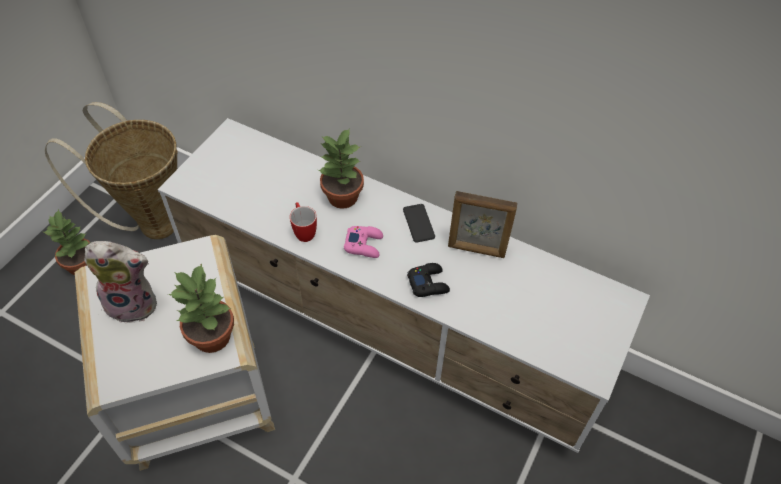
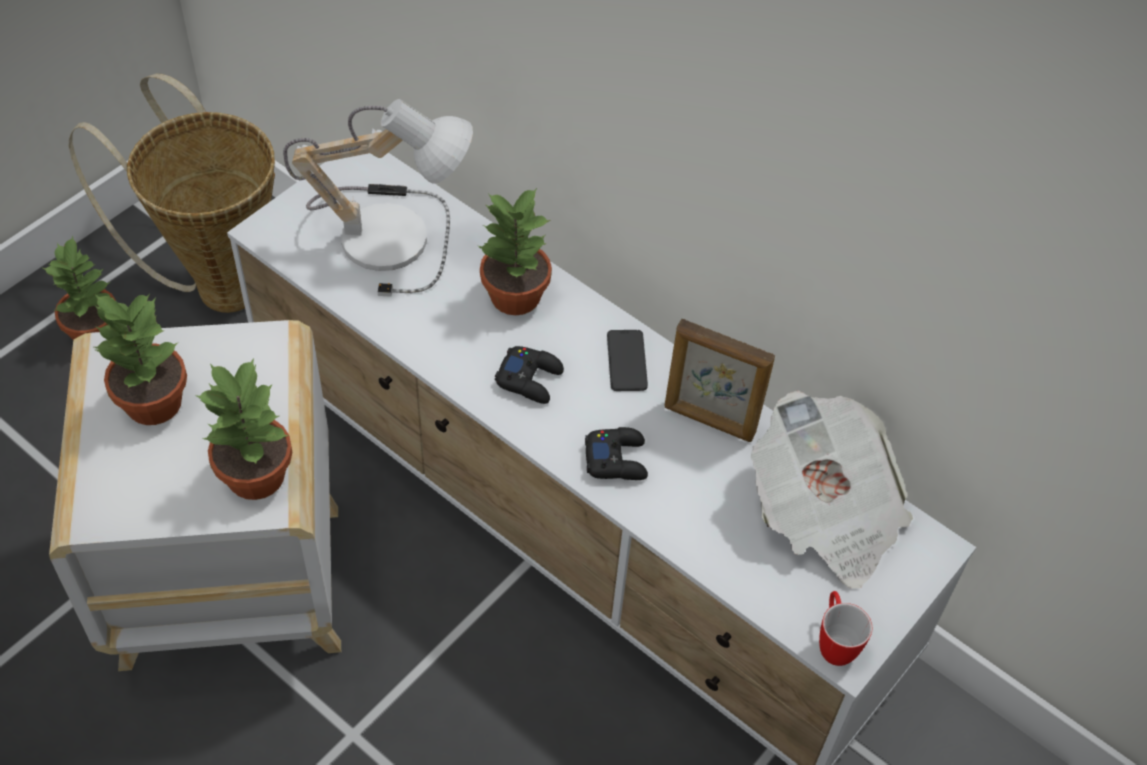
camera: 10 degrees right, 0 degrees up
(134, 303) = (152, 403): plush toy -> potted plant
(258, 172) = (391, 232): none -> table lamp
(304, 231) = (439, 340): mug -> mug (834, 642)
(364, 244) = (530, 379): pink game controller -> black game controller
(558, 292) = (825, 513): none -> newspaper

